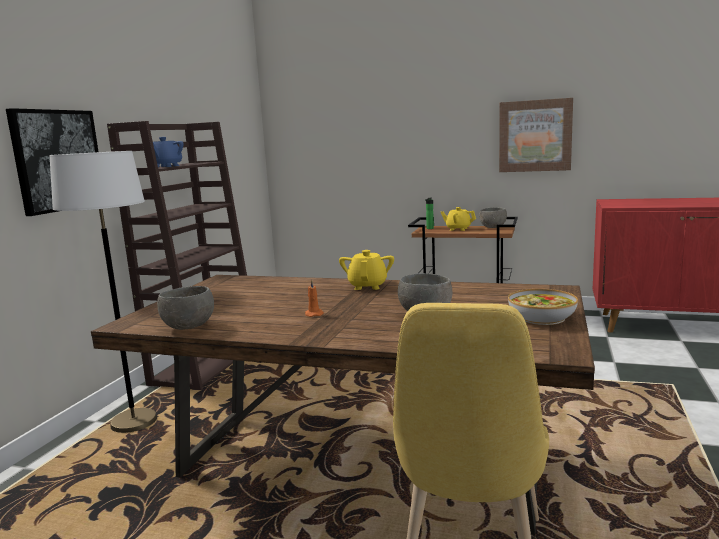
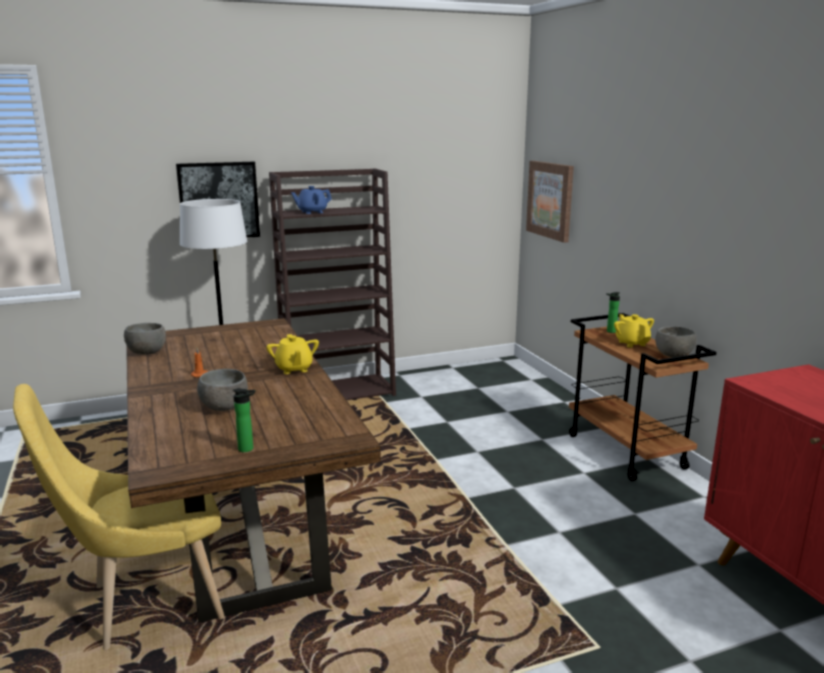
camera: 50 degrees right, 5 degrees up
(368, 286) = (294, 369): yellow teapot -> yellow teapot turned 105 degrees clockwise
(535, 136) = (754, 241): picture -> picture (550, 200)
(542, 317) = (248, 449): bowl -> bottle

